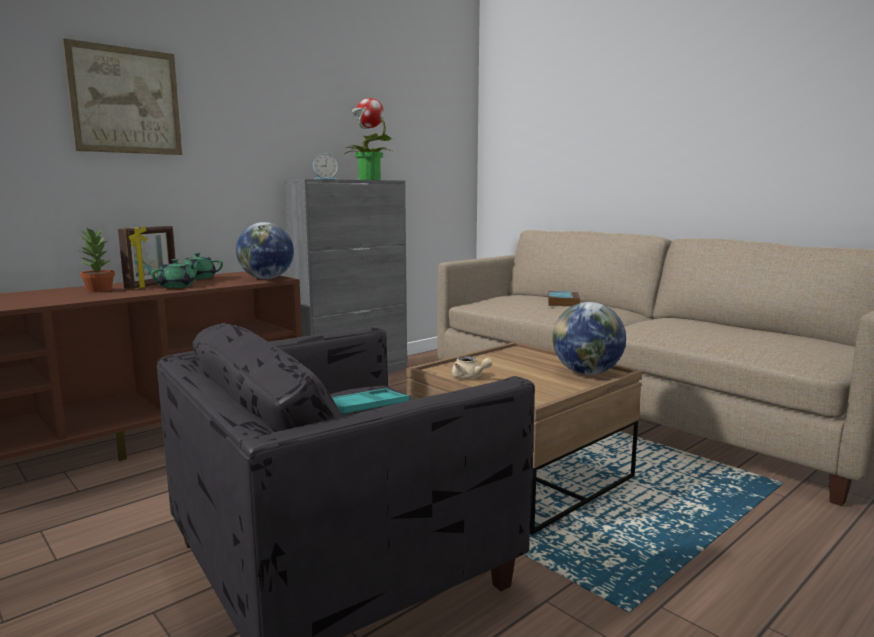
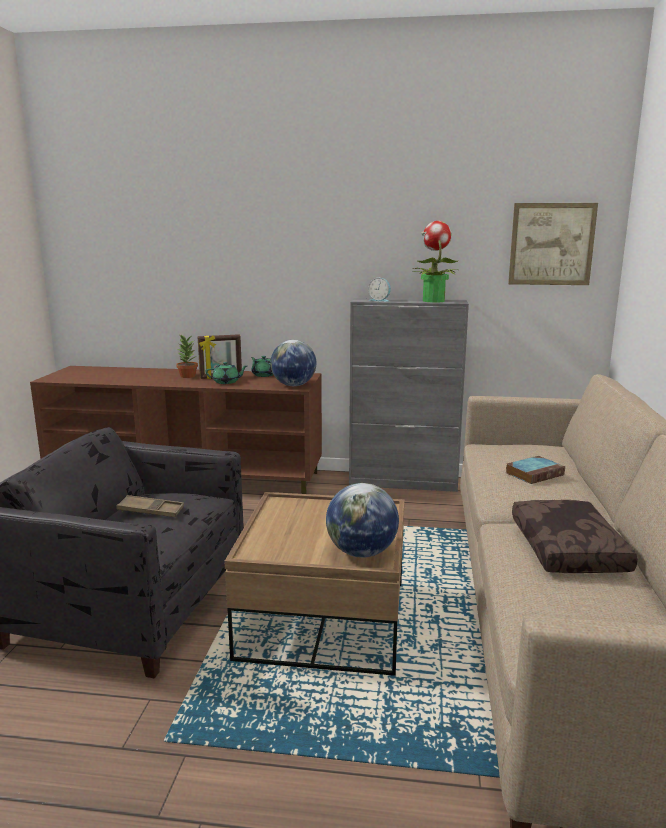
camera: 50 degrees right, 5 degrees up
(125, 101) = (232, 239): picture -> picture (551, 244)
(366, 407) = (151, 511): turquoise tray -> brown tray
(470, 377) = (279, 517): beige teapot -> none
(688, 325) = (570, 549): none -> brown pillow

